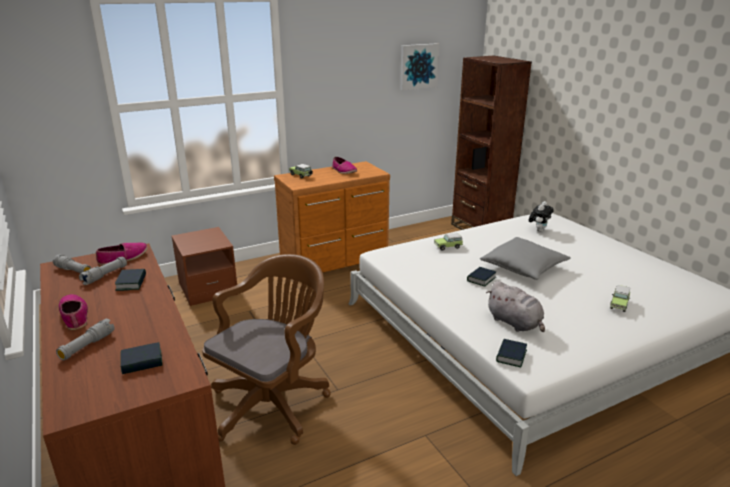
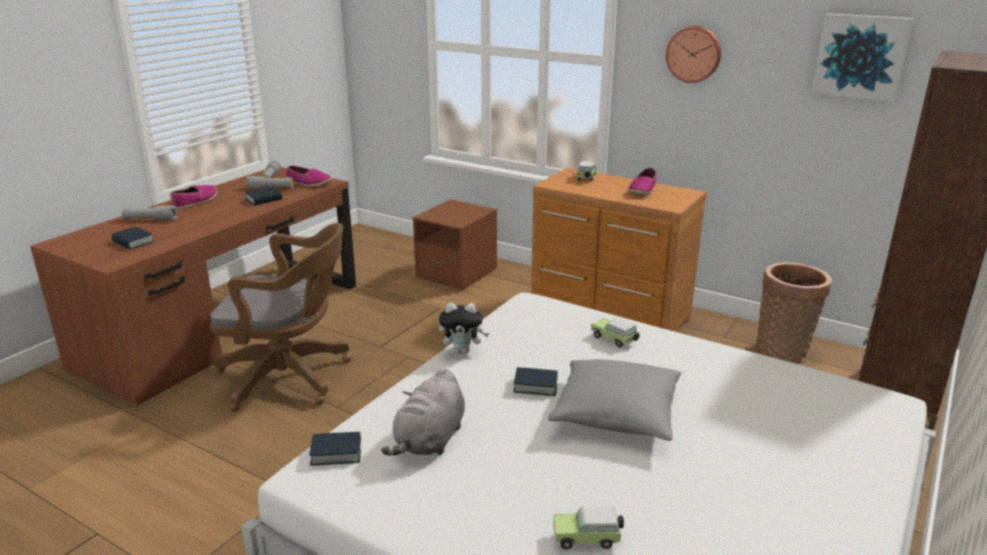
camera: 60 degrees right, 0 degrees up
(335, 79) = (694, 54): none -> wall clock
(422, 235) = (783, 351): none -> basket
(539, 230) = (803, 404): plush toy -> plush toy (463, 351)

